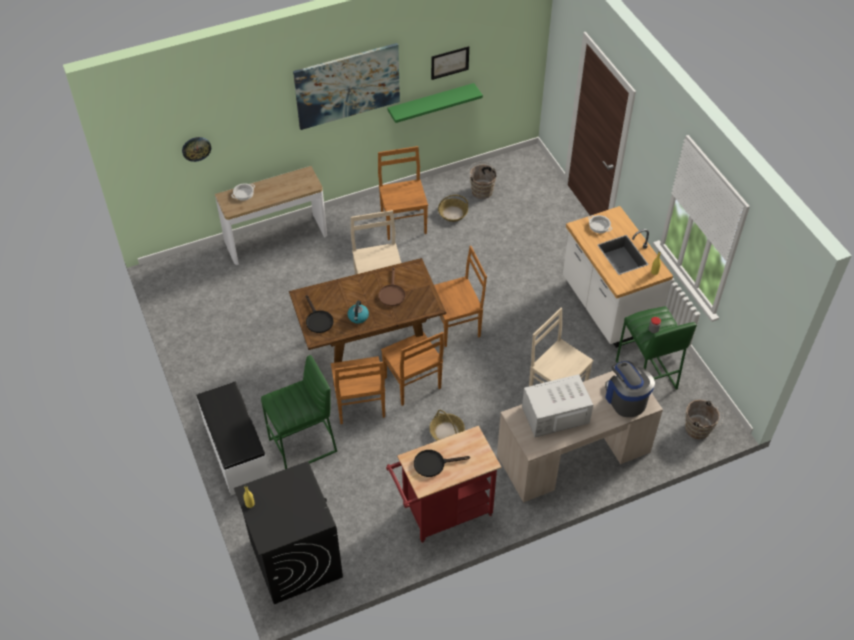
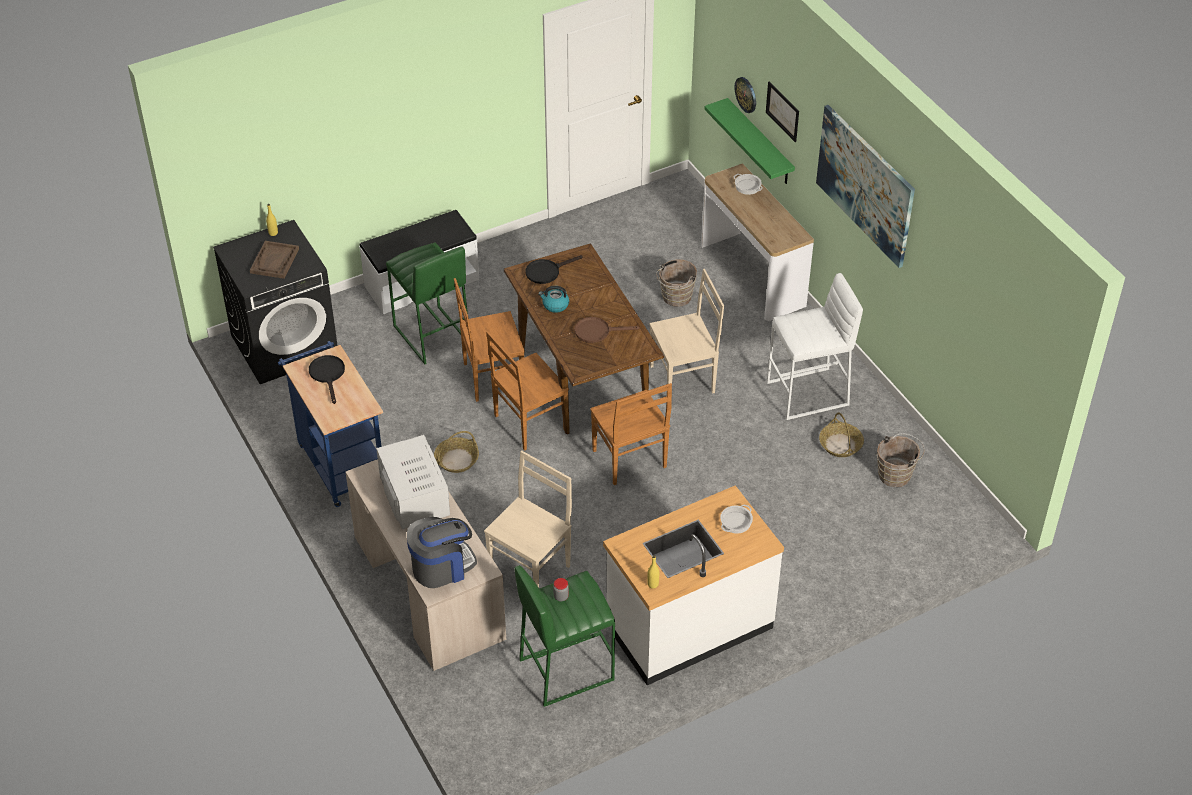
camera: 85 degrees right, 5 degrees down
(290, 502) = (274, 261): none -> brown tray
(403, 223) = (808, 394): brown chair -> white stool
(431, 103) = (929, 315): green shelf -> green shelf (759, 143)
(442, 513) = (339, 462): red cart -> blue cart
(449, 62) = (956, 284): picture -> picture (782, 111)
(699, 430) = (473, 730): brown bucket -> brown bucket (675, 298)

